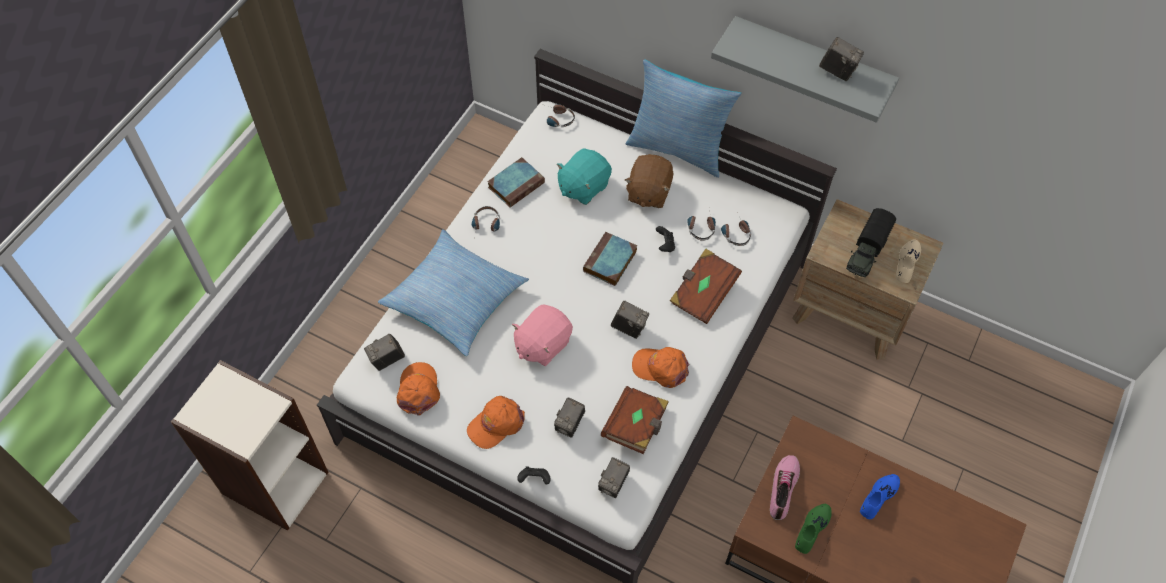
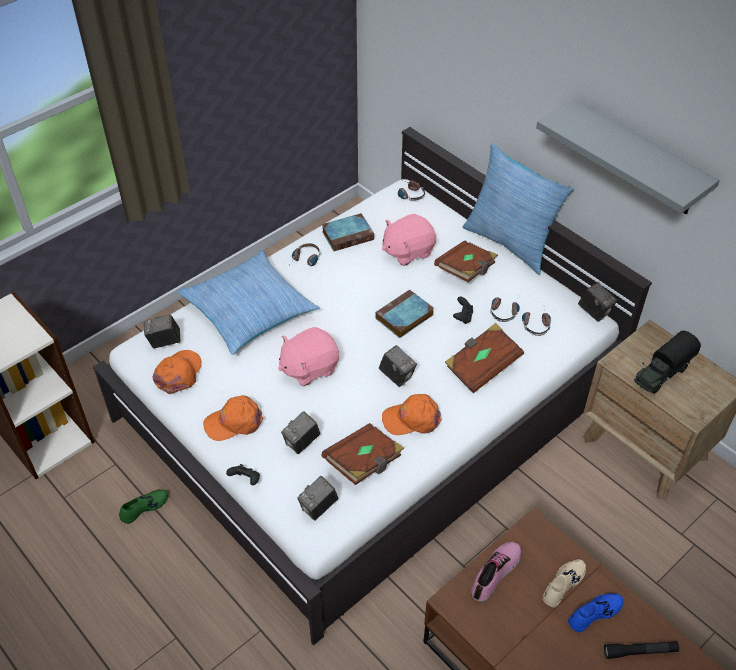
camera: 20 degrees right, 10 degrees down
(583, 186) = (408, 251): turquoise plush toy -> pink plush toy
(648, 192) = (466, 270): brown plush toy -> brown book
(660, 368) = (411, 419): orange cap -> orange cap turned 45 degrees counterclockwise
(812, 529) = (510, 621): green shoe -> green shoe (144, 507)
(838, 71) = (657, 161): camera -> camera (594, 312)
(906, 263) = (701, 393): beige shoe -> beige shoe (563, 584)
(926, 518) = (640, 651): none -> black flashlight

